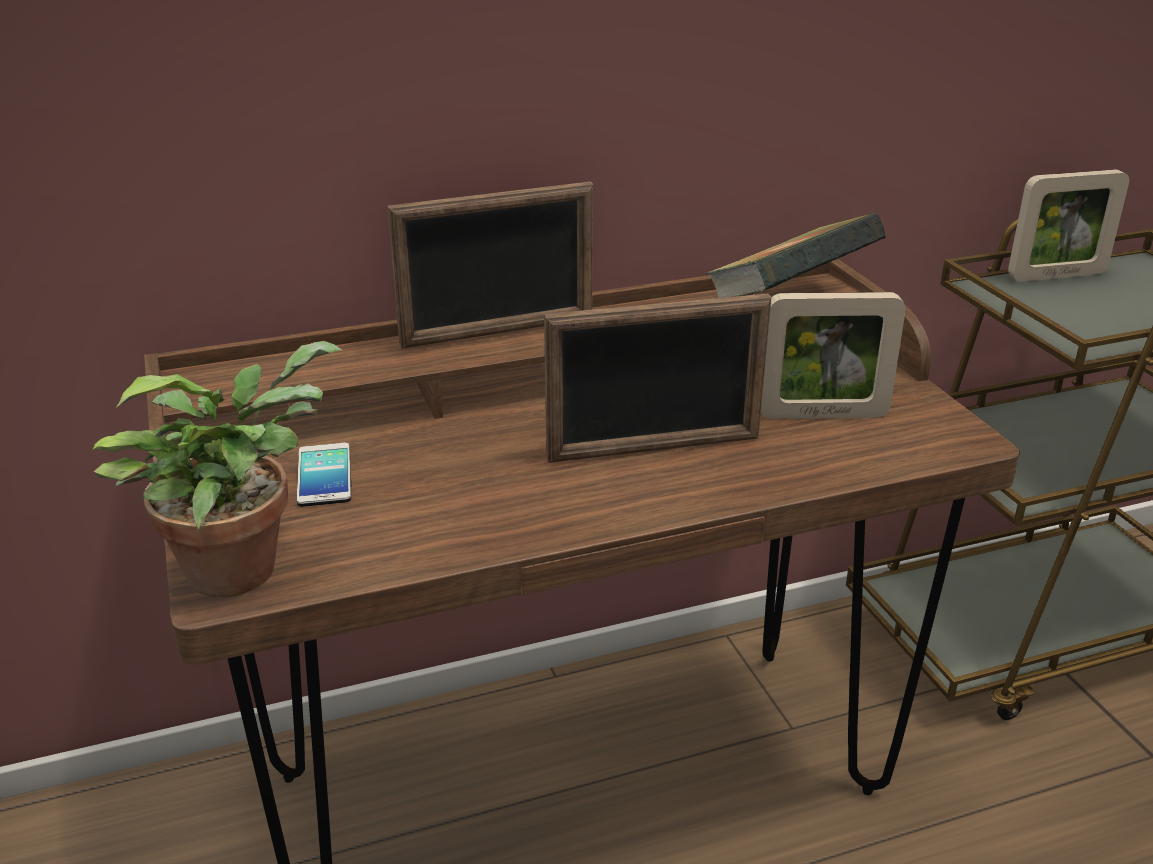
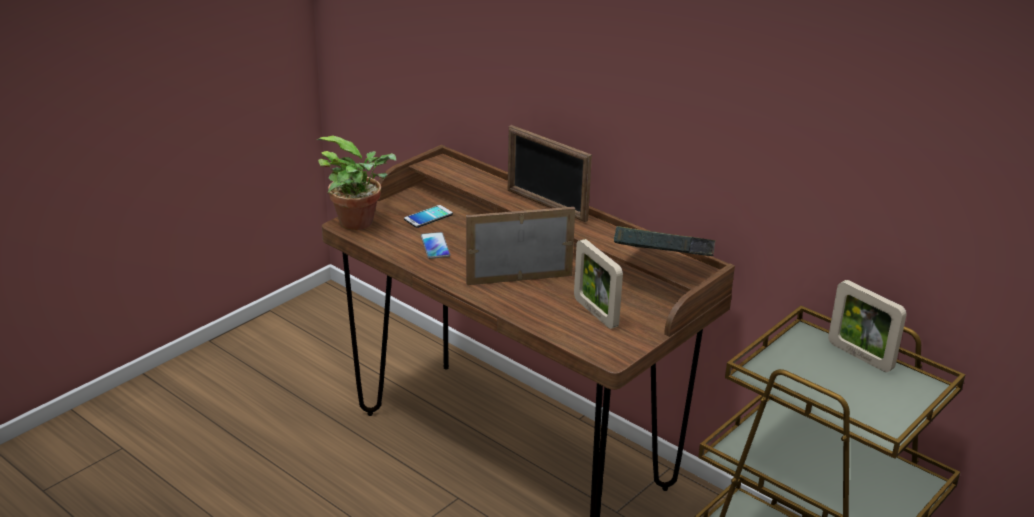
camera: 60 degrees right, 0 degrees up
(448, 501) = (435, 246): none -> phone
(654, 449) = (519, 278): picture frame -> picture frame turned 120 degrees clockwise

